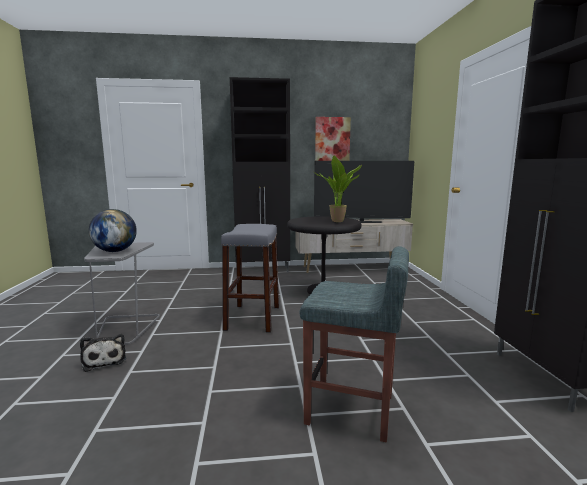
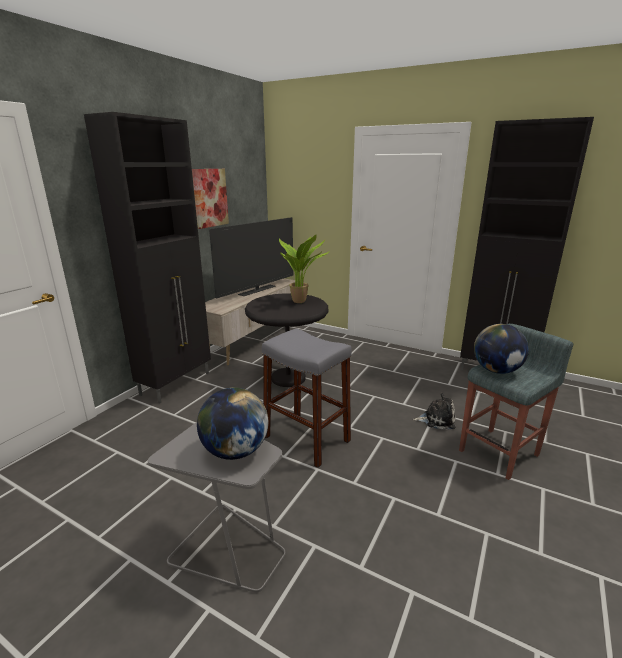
camera: 55 degrees left, 10 degrees up
(104, 360) = (312, 588): plush toy -> plush toy (436, 419)
(336, 287) = (496, 370): none -> globe

